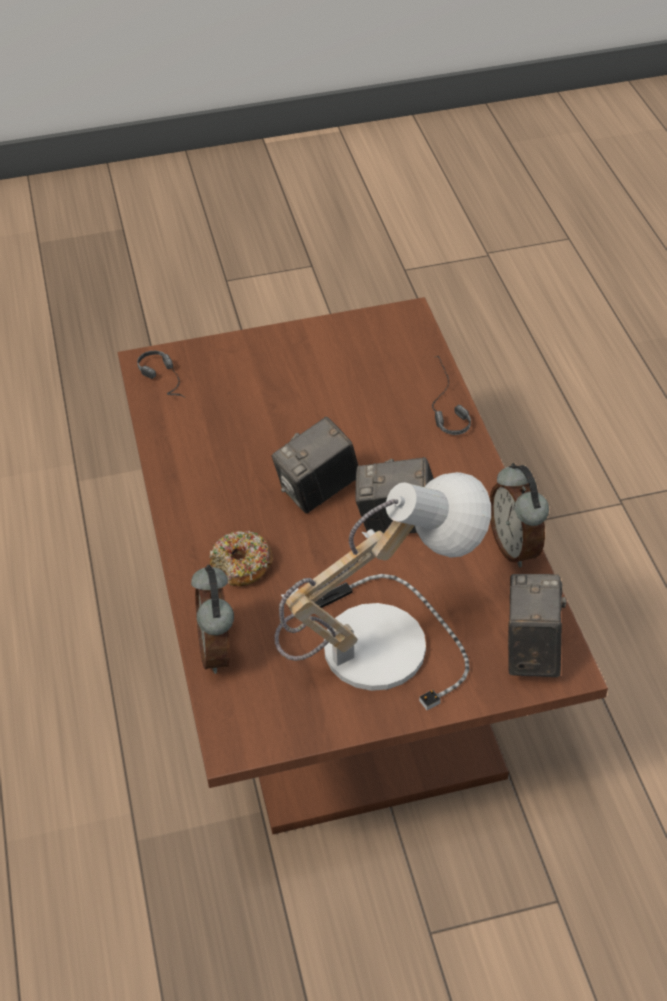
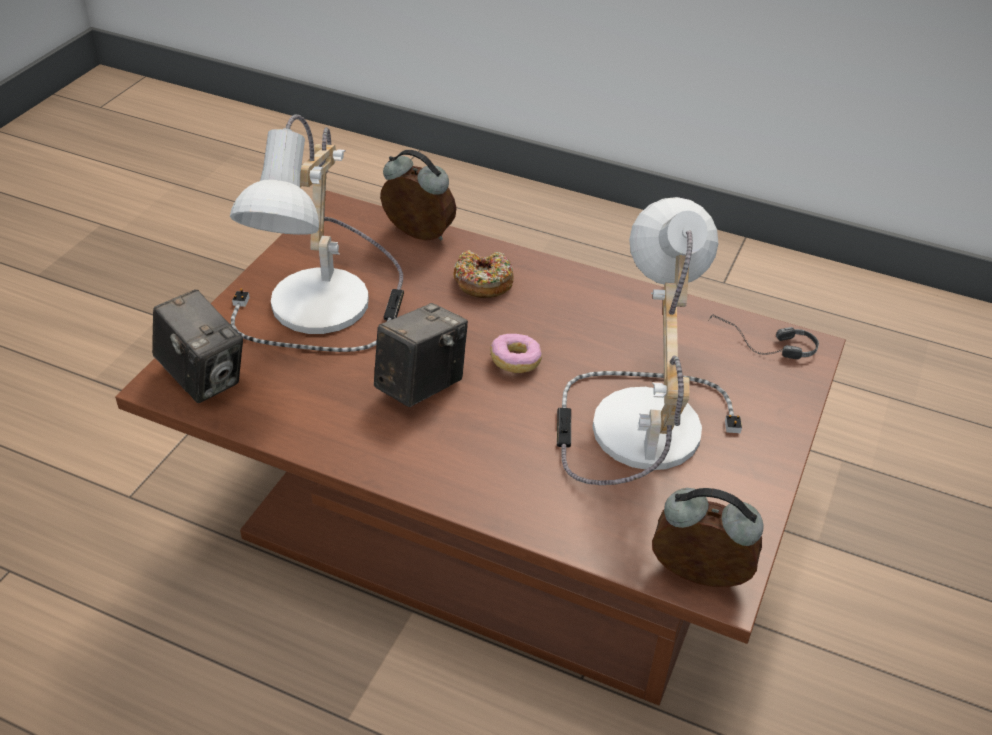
camera: 125 degrees right, 5 degrees down
(316, 404) = (634, 424): none -> table lamp
(318, 491) = (515, 362): camera -> donut
(441, 405) = (537, 513): headphones -> none
(515, 546) = (304, 440): alarm clock -> alarm clock (697, 579)

